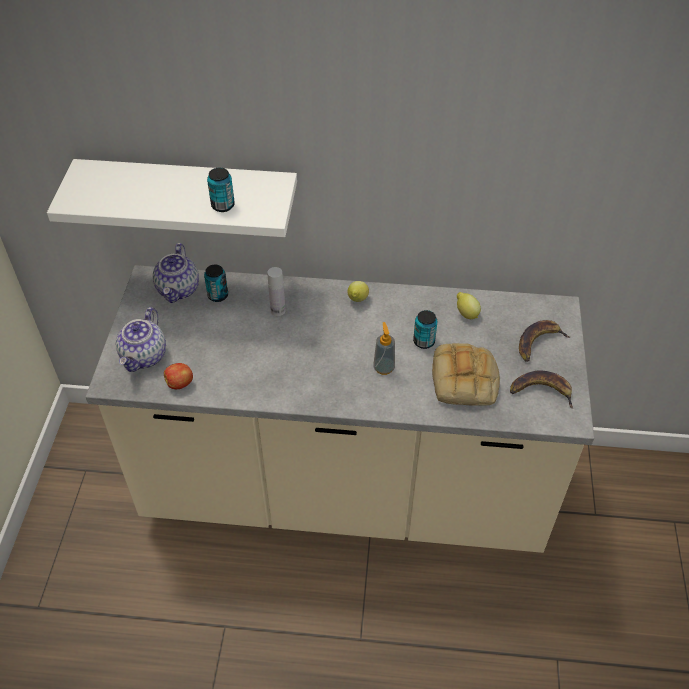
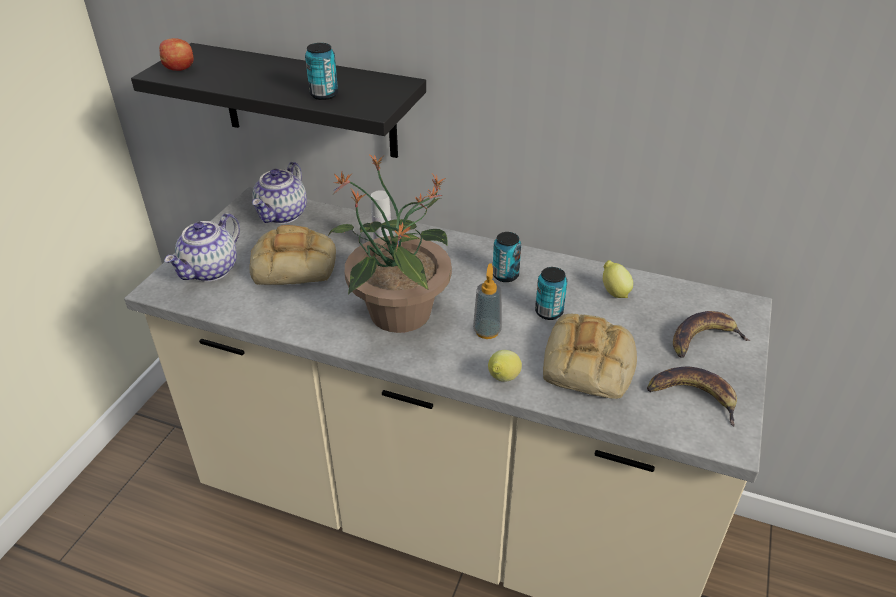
camera: 15 degrees right, 10 degrees down
(180, 383) = (235, 304): apple -> apple (180, 69)
(189, 195) = (308, 101): white shelf -> black shelf
(212, 336) = (296, 264): none -> bread
(218, 295) = (322, 227): can -> can (505, 275)
(312, 366) = (398, 313): none -> potted plant
(357, 300) = (482, 256): lemon -> lemon (502, 379)

